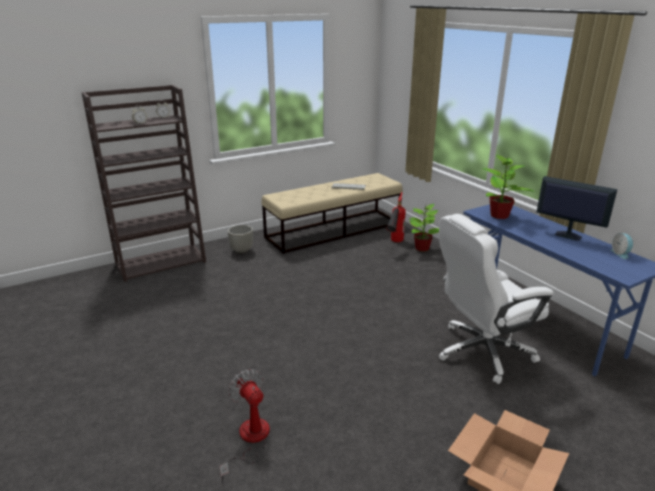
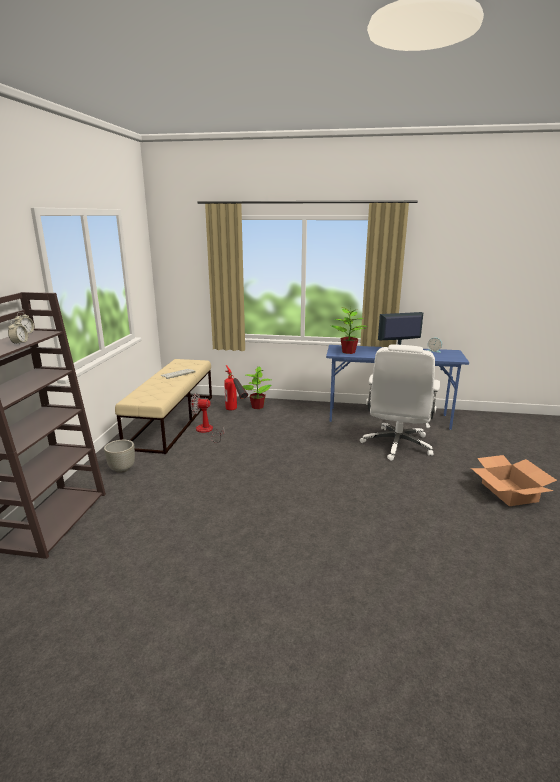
camera: 50 degrees left, 5 degrees down
(249, 440) = (403, 573): fan -> fan (207, 431)

